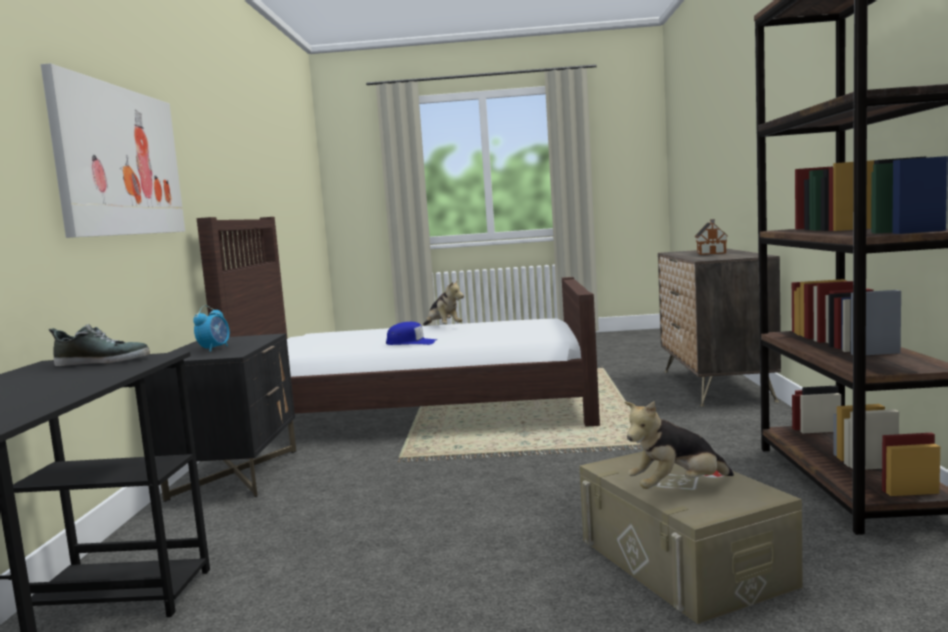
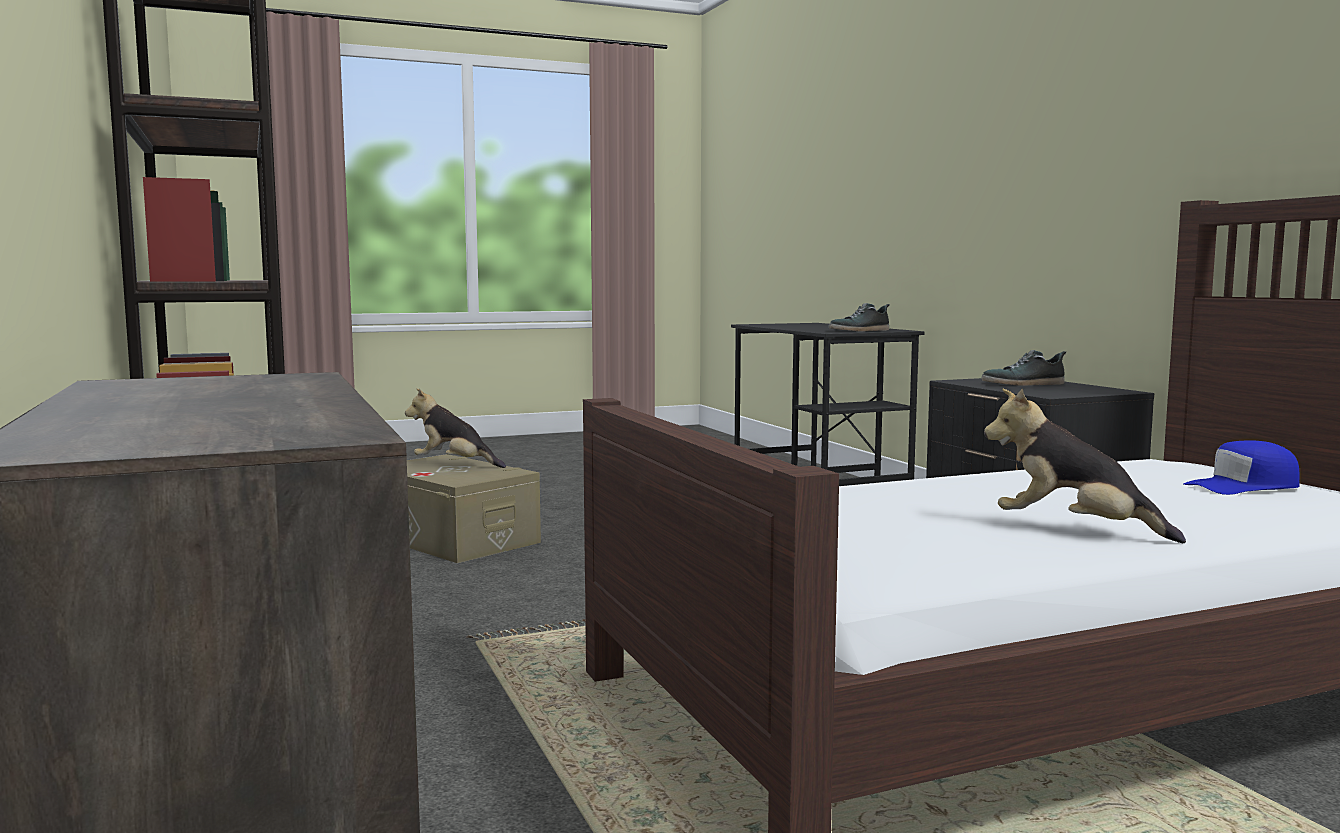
camera: 155 degrees right, 0 degrees up
(120, 161) = (1070, 145): picture -> none
(214, 349) = (1023, 384): alarm clock -> shoe
(411, 343) = (973, 482): blue cap -> blue cap (1243, 487)
(677, 488) = (454, 465): plush toy -> plush toy turned 120 degrees counterclockwise
(711, 252) = (179, 412): toy house -> none

